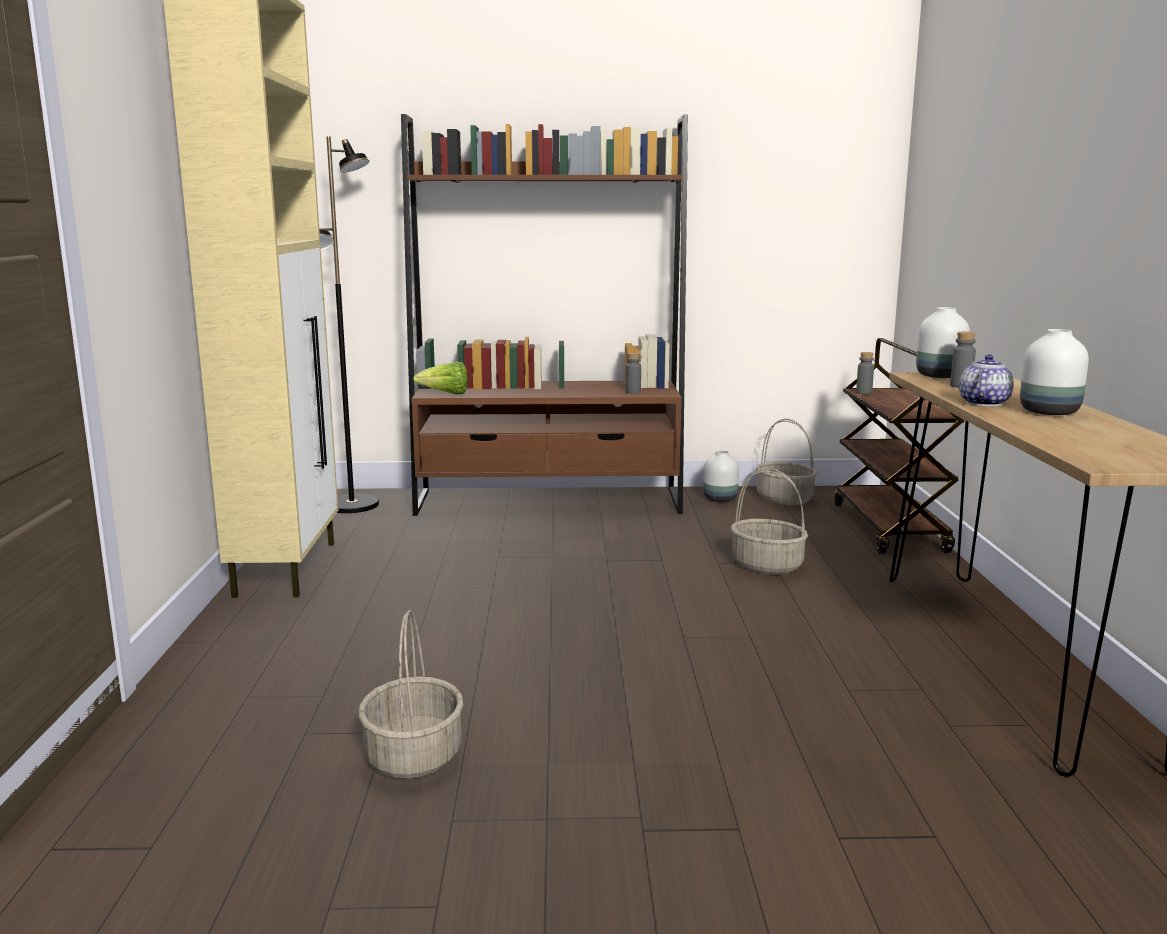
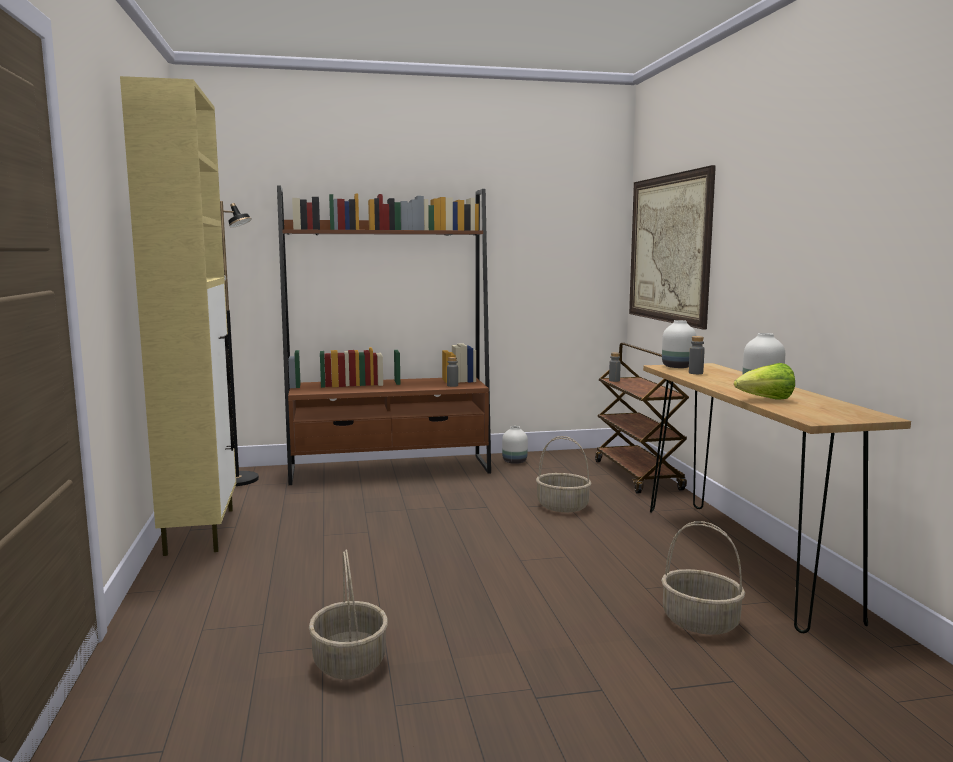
camera: 10 degrees left, 5 degrees down
(446, 394) = (313, 391): lettuce -> lettuce (765, 400)
(785, 499) = (560, 459): basket -> basket (701, 622)
(952, 201) = (668, 249): none -> picture
(983, 403) = (717, 383): teapot -> none

